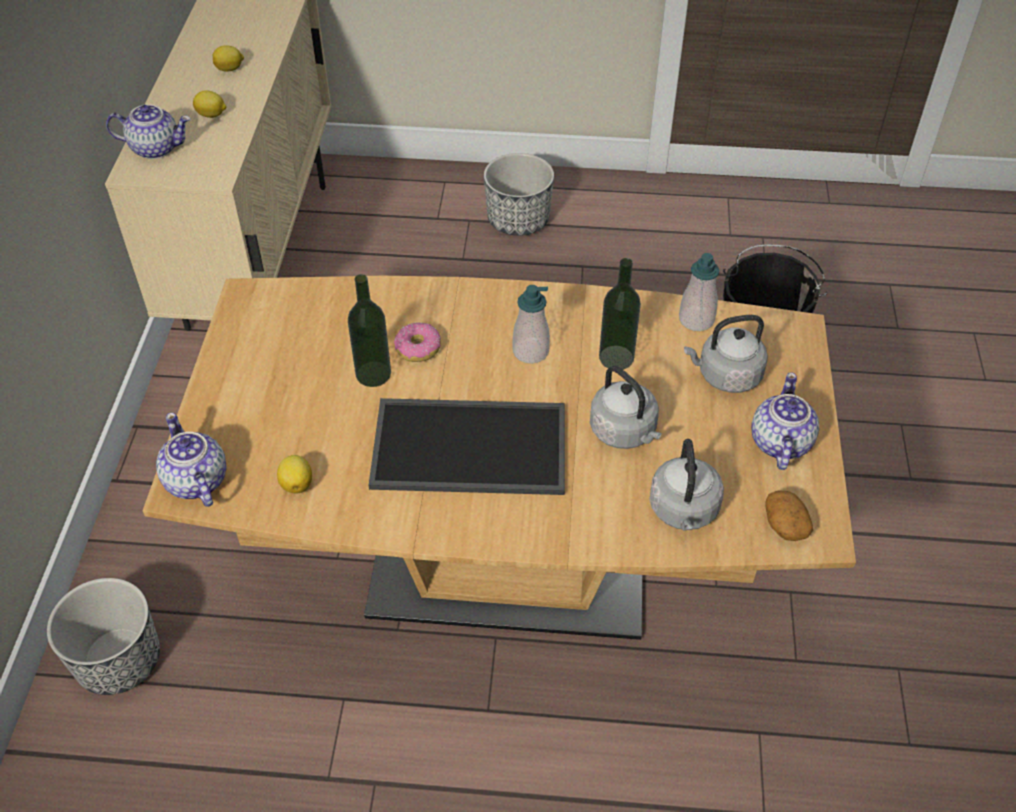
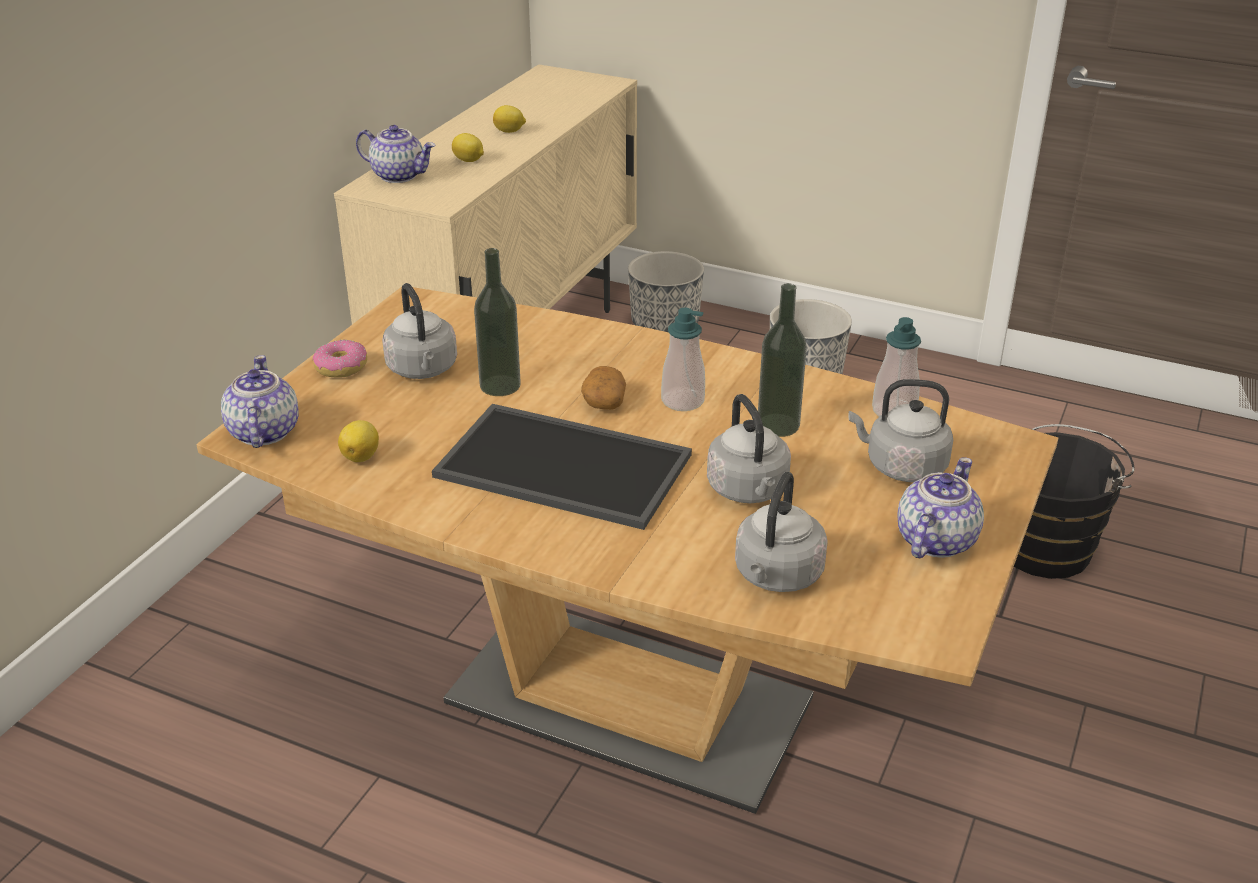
camera: 20 degrees right, 15 degrees down
(118, 660) = (171, 672): planter -> planter (664, 324)
(298, 373) = (423, 370): none -> grey kettle
(418, 348) = (561, 374): donut -> donut (341, 367)
(784, 524) = (897, 618): potato -> potato (603, 401)

